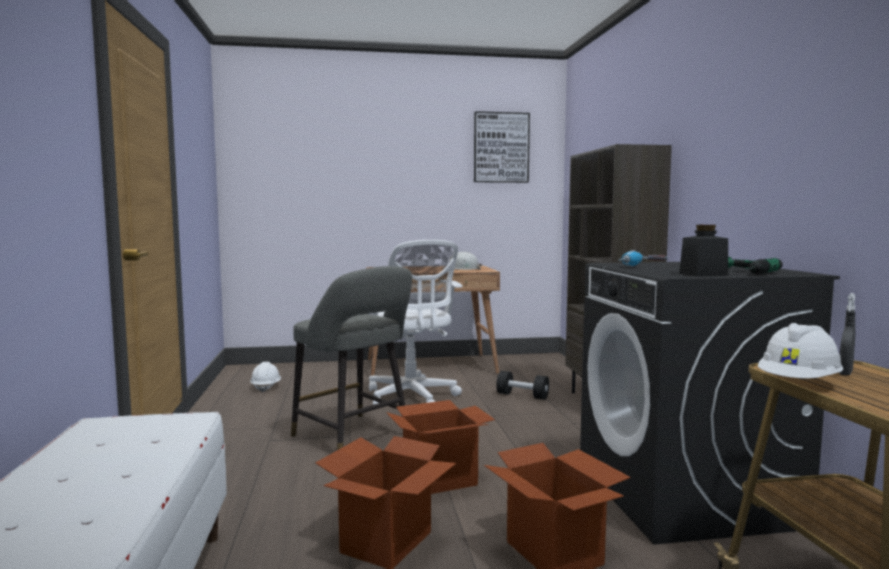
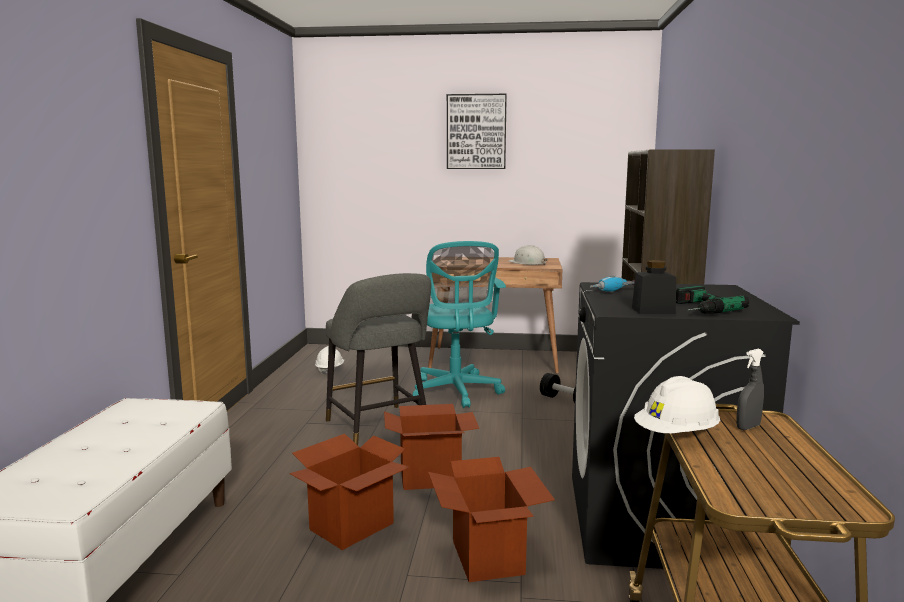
camera: 15 degrees right, 5 degrees up
(413, 397) = (456, 392): white office chair -> turquoise office chair
(501, 147) = (582, 132): picture -> picture (476, 132)

